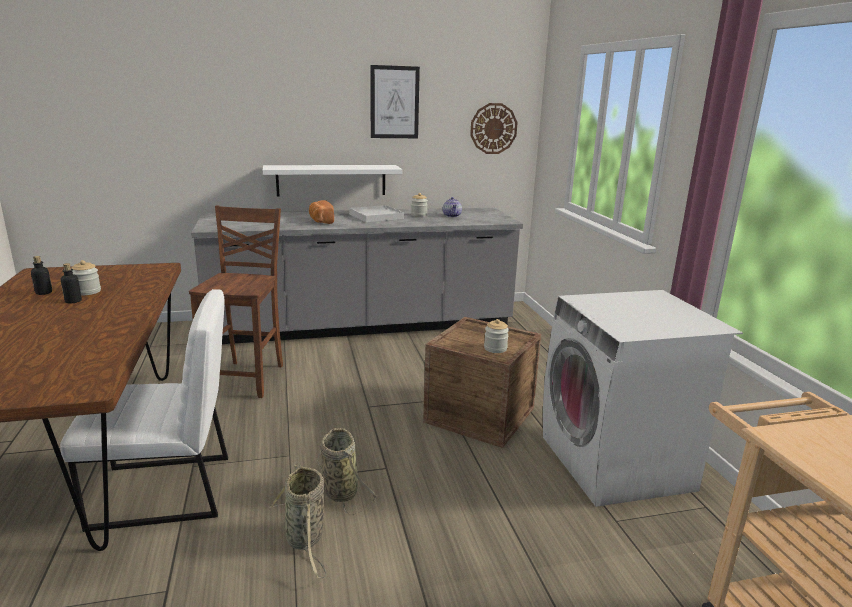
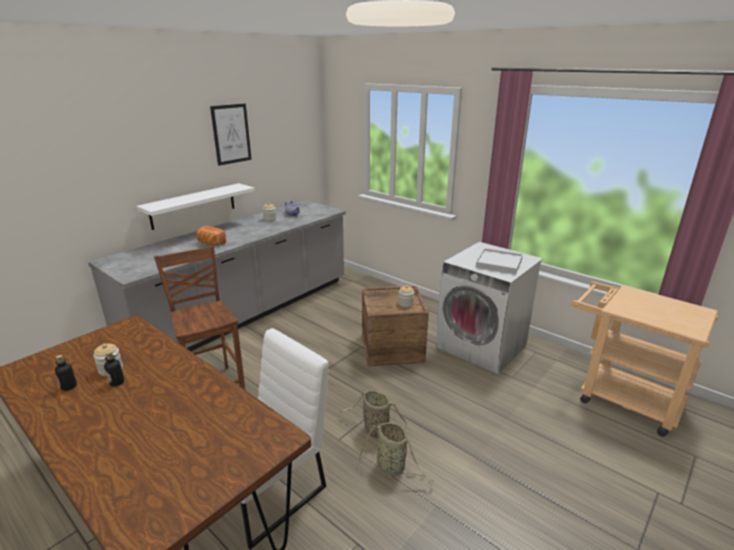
camera: 35 degrees left, 5 degrees up
(376, 216) = (243, 228): white tray -> white tray (499, 263)
(493, 128) = (298, 143): wall clock -> none

